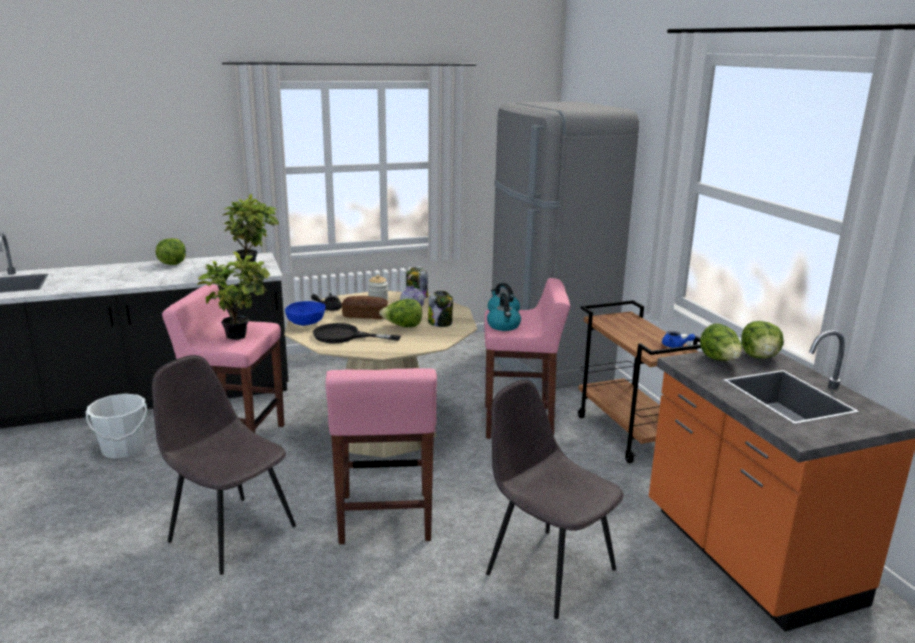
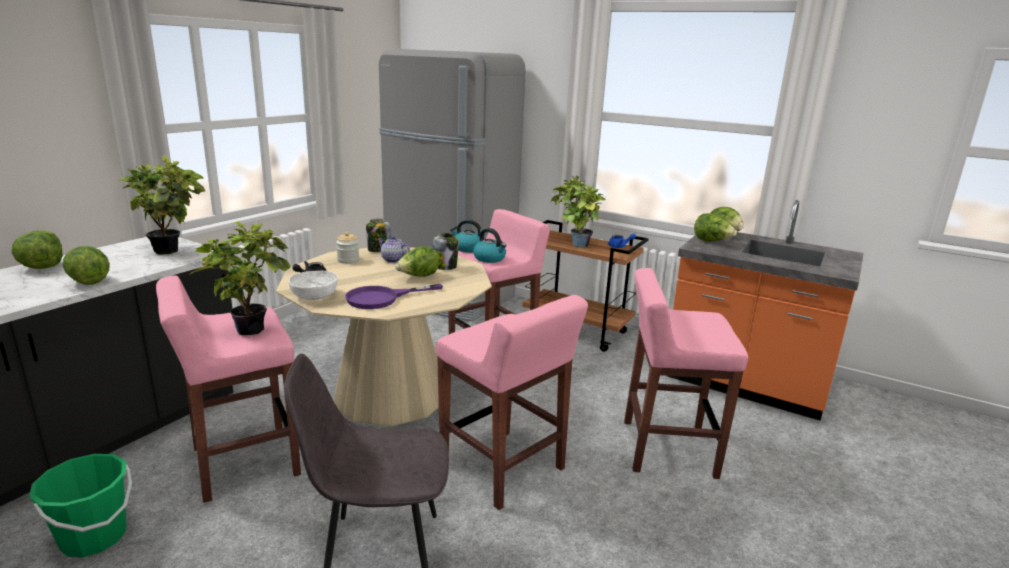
camera: 40 degrees left, 0 degrees up
(123, 449) = (94, 537): white bucket -> green bucket
(176, 278) = (88, 281): none -> lettuce
(306, 322) = (314, 296): blue bowl -> white bowl
(344, 336) = (382, 298): black frying pan -> purple frying pan
(365, 316) = (364, 276): bread -> none
(548, 570) = (666, 448): grey chair -> pink stool
(626, 333) = (575, 245): none -> potted plant

